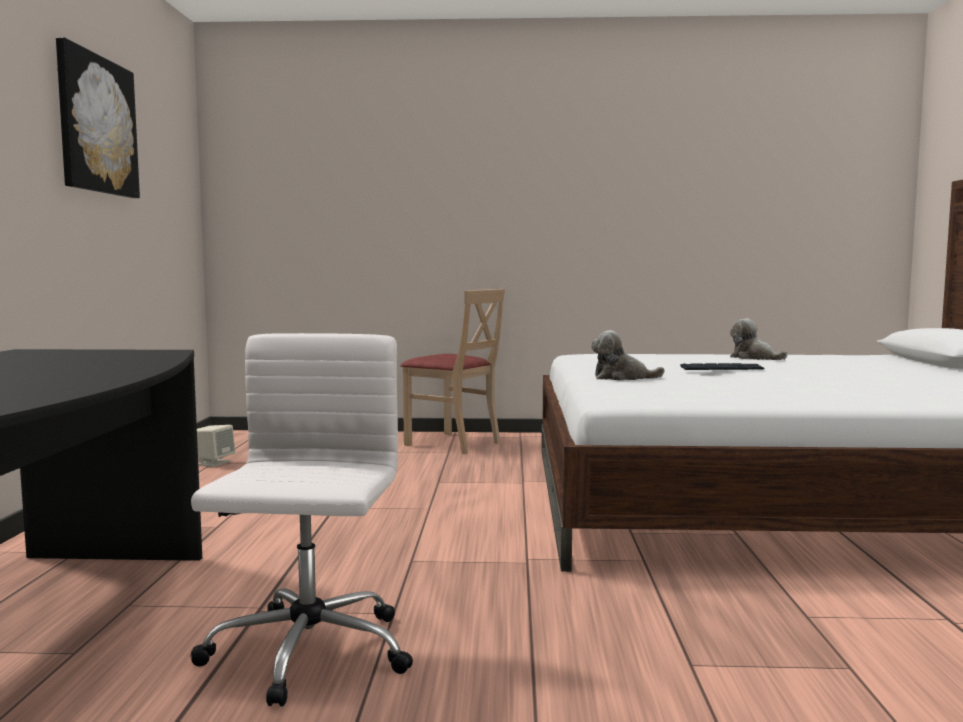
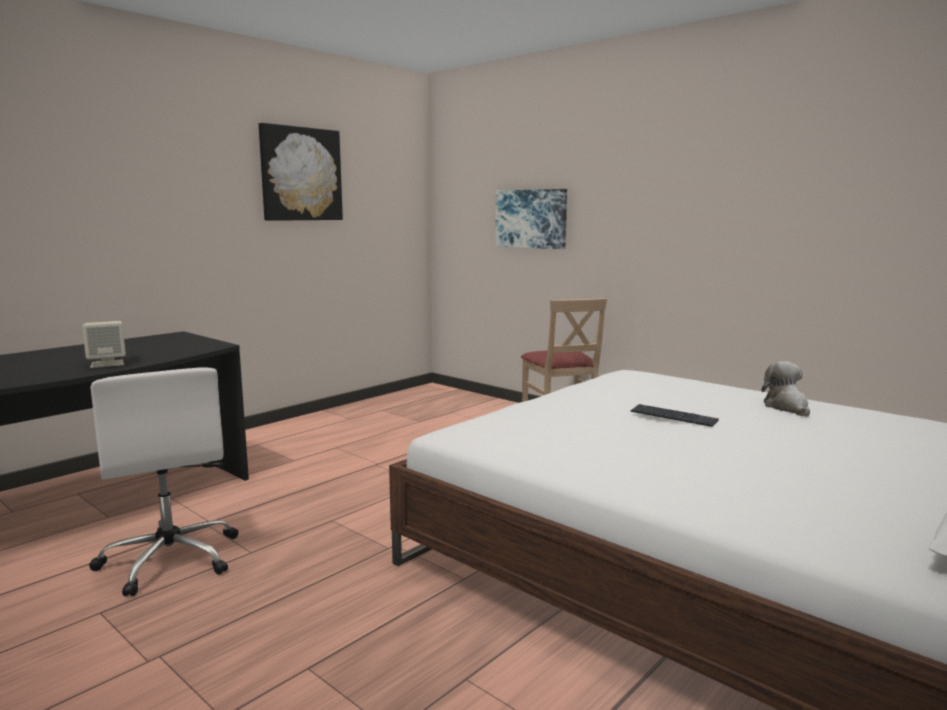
camera: 40 degrees right, 5 degrees up
(213, 463) = (382, 410): beige speaker -> beige speaker (107, 364)
(307, 654) = (170, 559): white office chair -> white office chair turned 105 degrees clockwise
(370, 209) = (531, 218): none -> picture
(622, 378) = (550, 409): plush toy -> none

